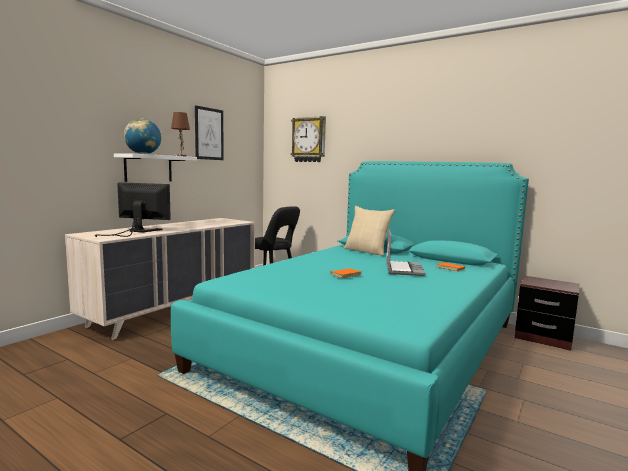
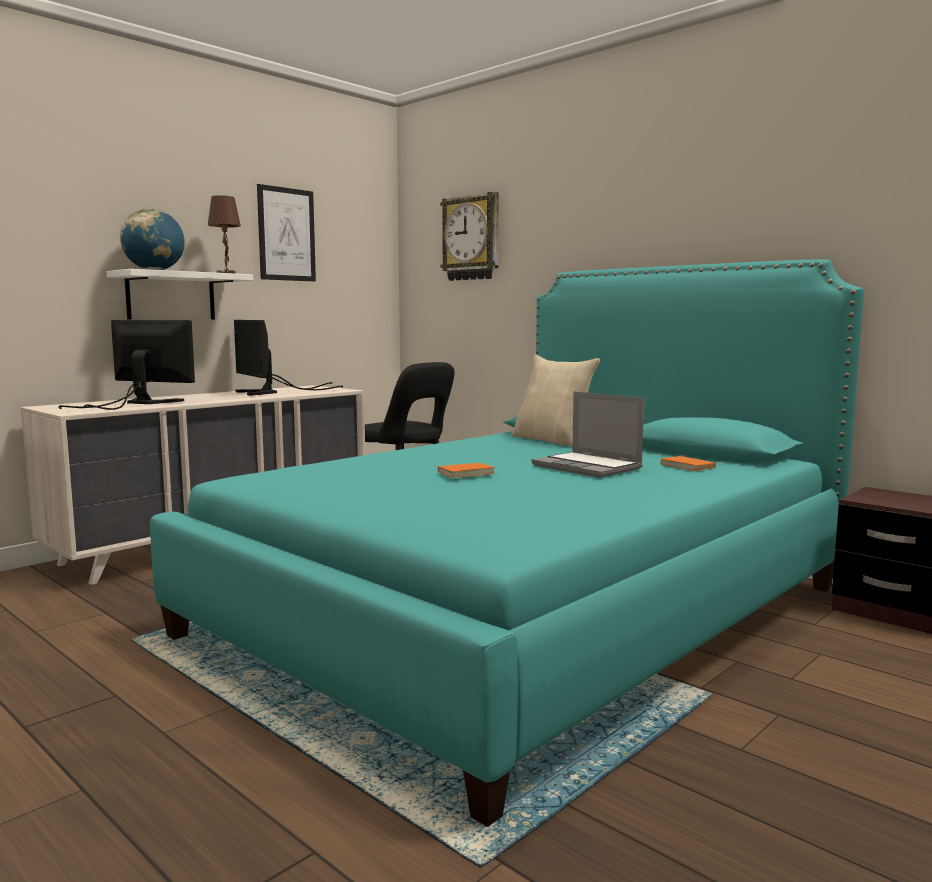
camera: 10 degrees right, 0 degrees up
(205, 223) = (271, 392): none -> monitor
(403, 269) = (588, 467): laptop -> laptop turned 120 degrees clockwise

